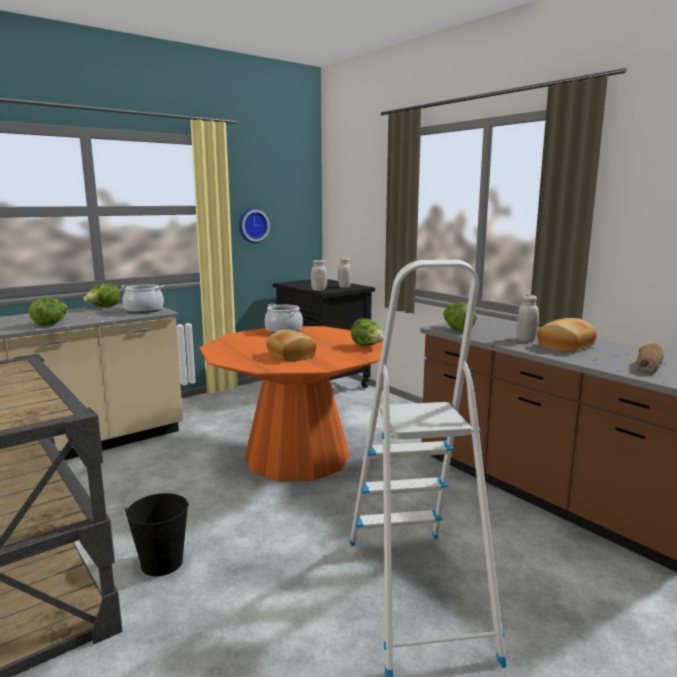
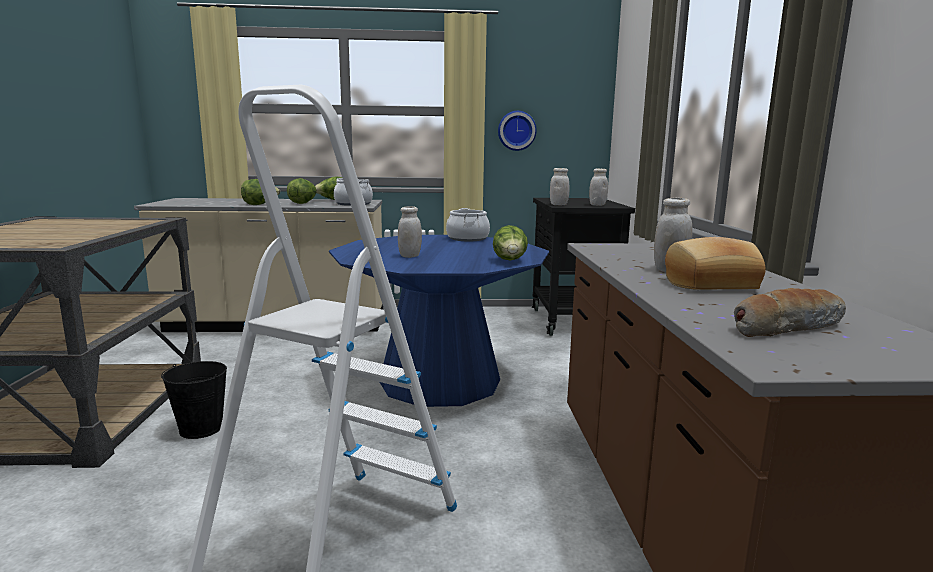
camera: 35 degrees right, 0 degrees up
(290, 355) = (410, 256): bread -> white jar
(297, 456) = (440, 380): orange dining table -> blue dining table
(457, 330) = (606, 250): lettuce -> lettuce (303, 203)

